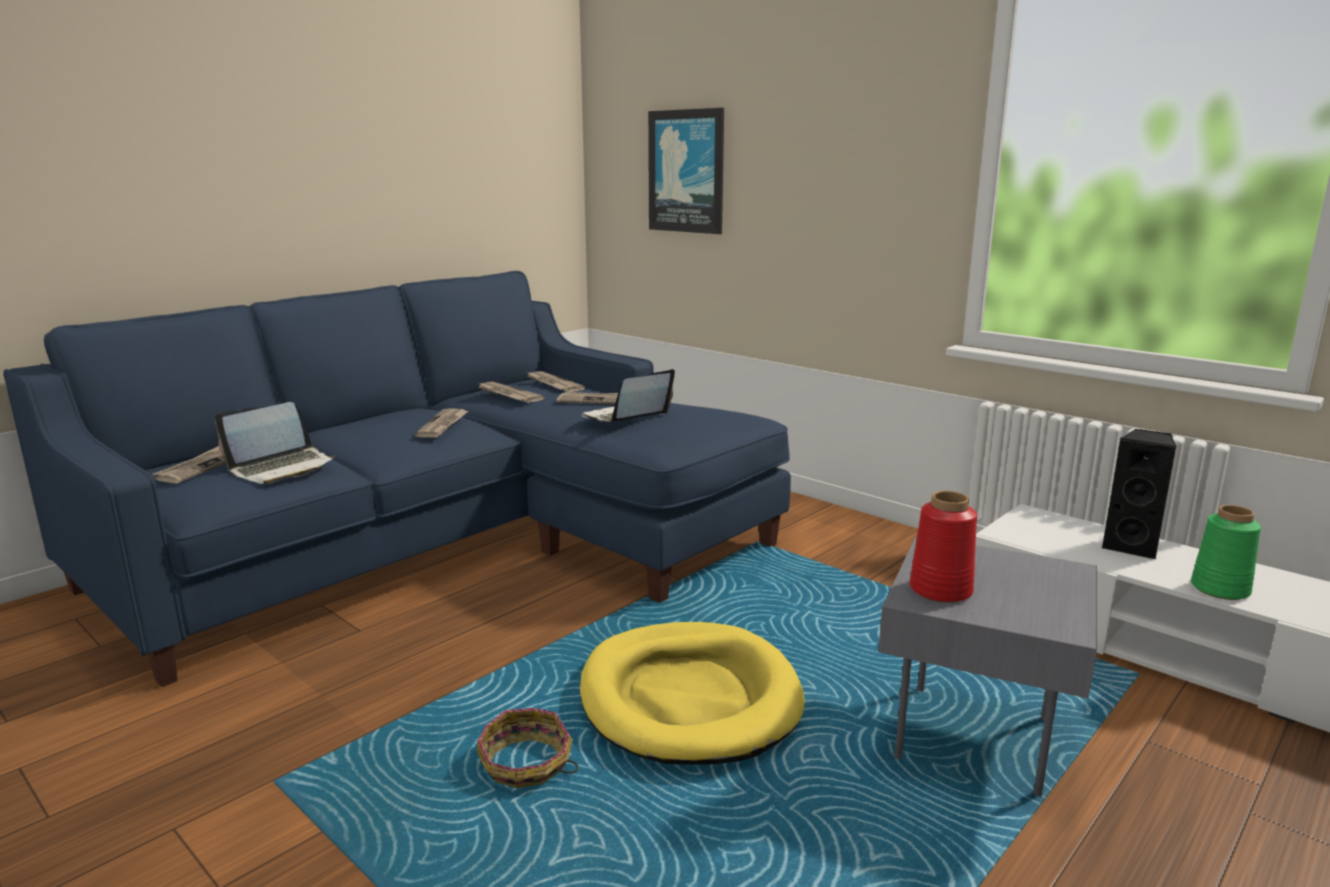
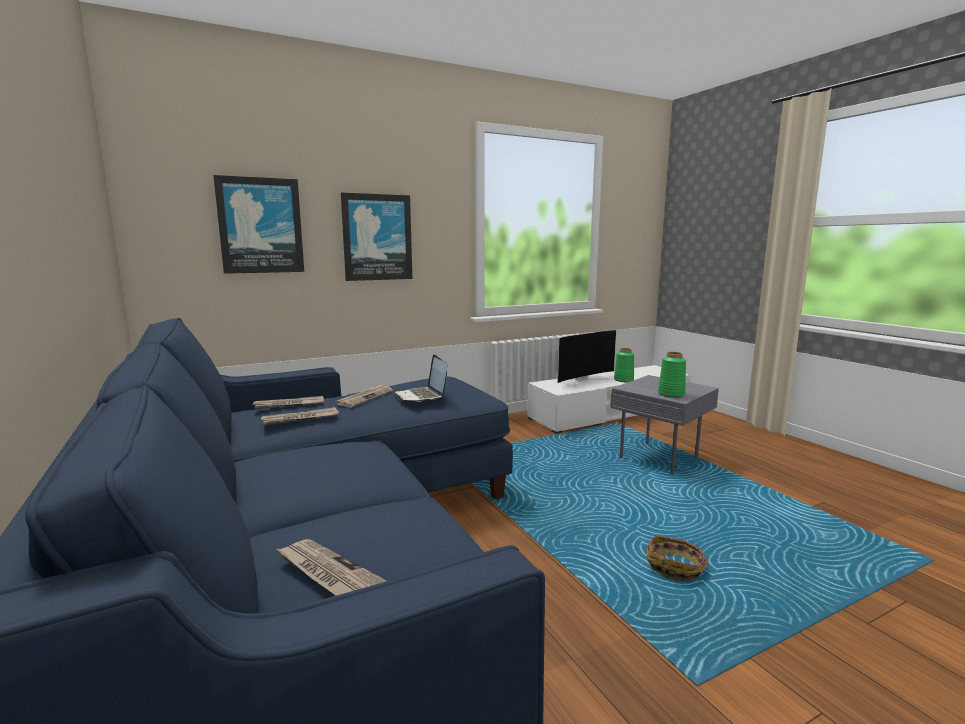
camera: 70 degrees left, 5 degrees down
(282, 468) = (396, 523): laptop -> none
(443, 425) = (341, 450): newspaper -> none
(689, 698) = (614, 508): yellow dog bed -> none
(812, 189) = (377, 237): none -> picture
(941, 590) = (671, 394): red vase -> green vase
(1131, 547) = (582, 380): black speaker -> television

